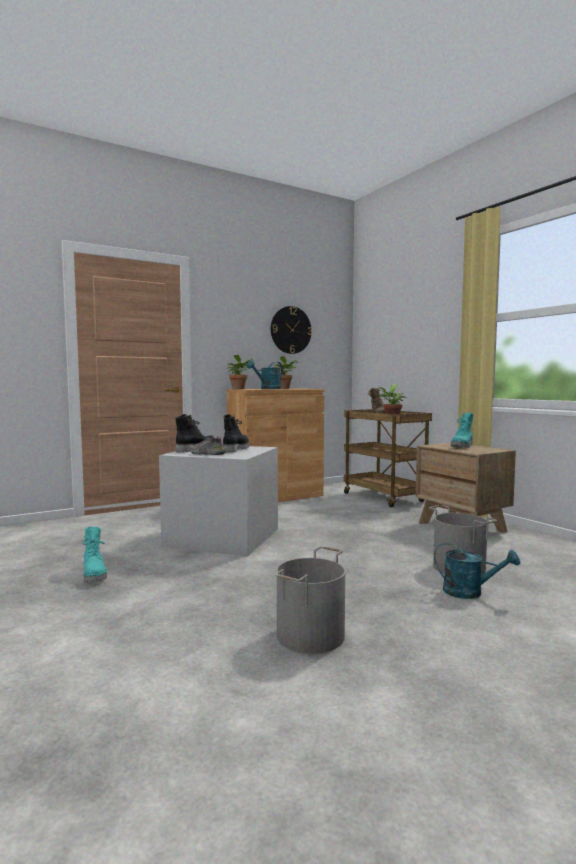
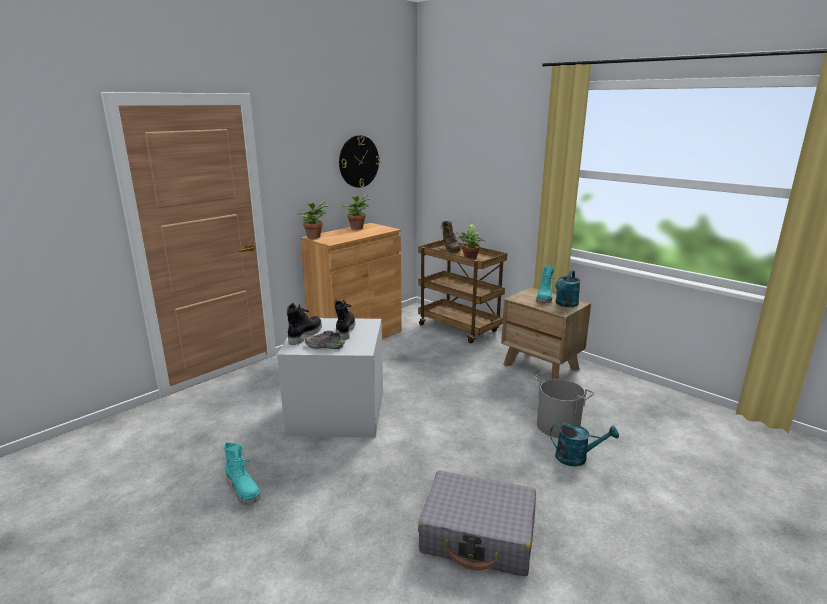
camera: 15 degrees left, 15 degrees up
(268, 389) = (346, 236): turquoise watering can -> turquoise watering can (565, 304)
(311, 635) = (478, 535): grey bucket -> grey suitcase

